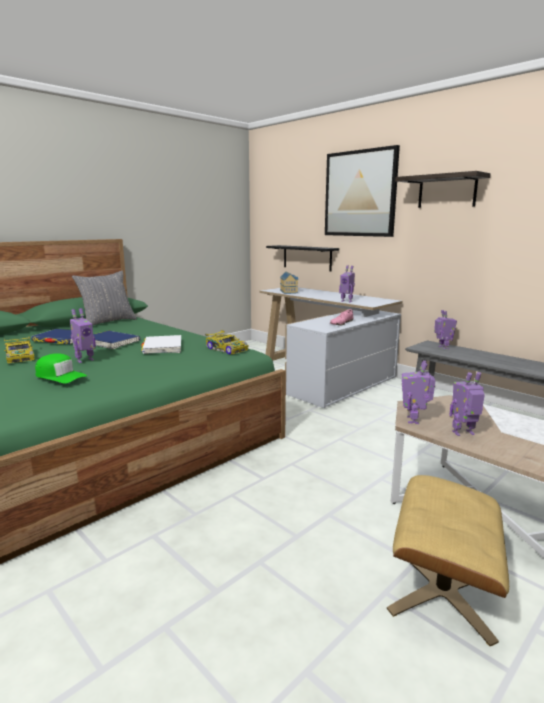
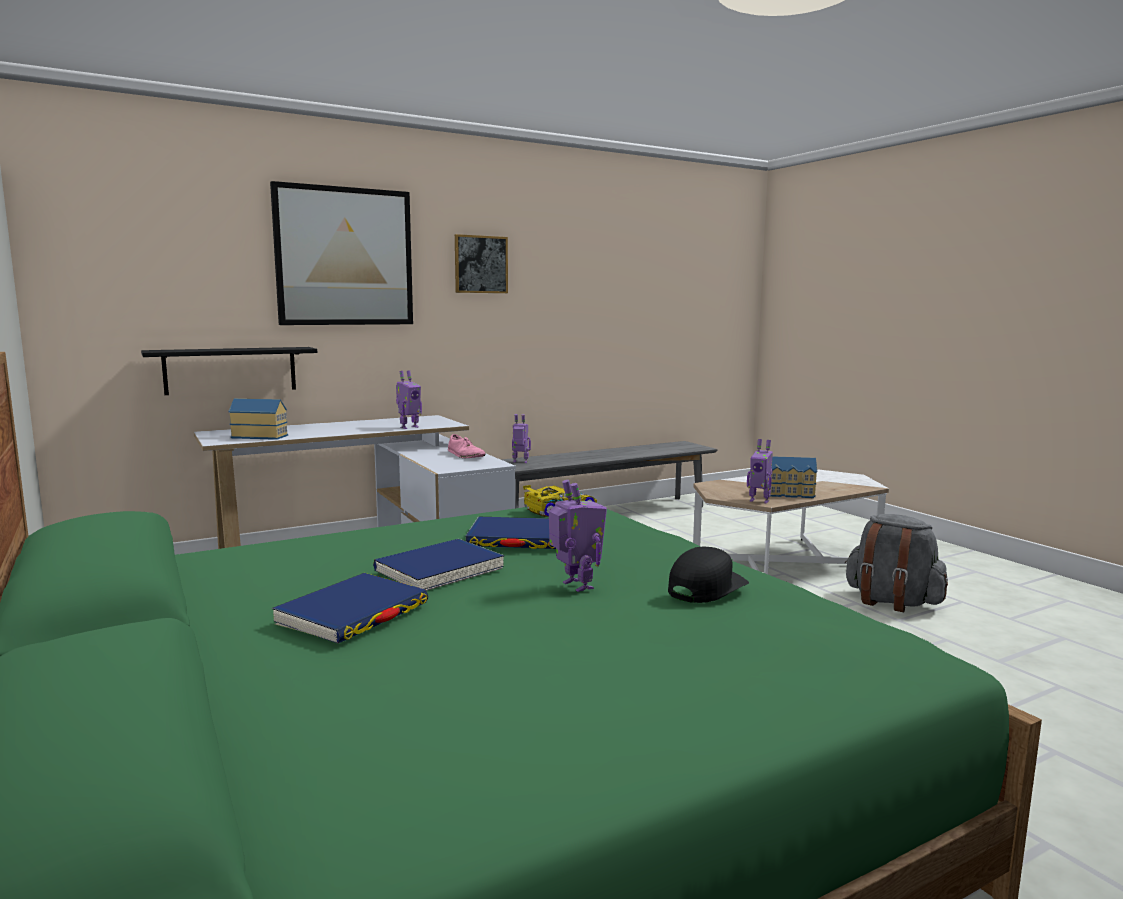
camera: 75 degrees left, 5 degrees down
(20, 356) = (513, 640): toy car -> none
(60, 376) = (706, 588): green cap -> black cap
(107, 322) = (190, 579): grey pillow -> none
(162, 347) = (516, 539): white book -> blue book
(441, 592) = (891, 602): beige ottoman -> grey backpack
(447, 191) = (481, 264): shelf -> picture
(463, 433) = (790, 494): toy robot -> toy house

